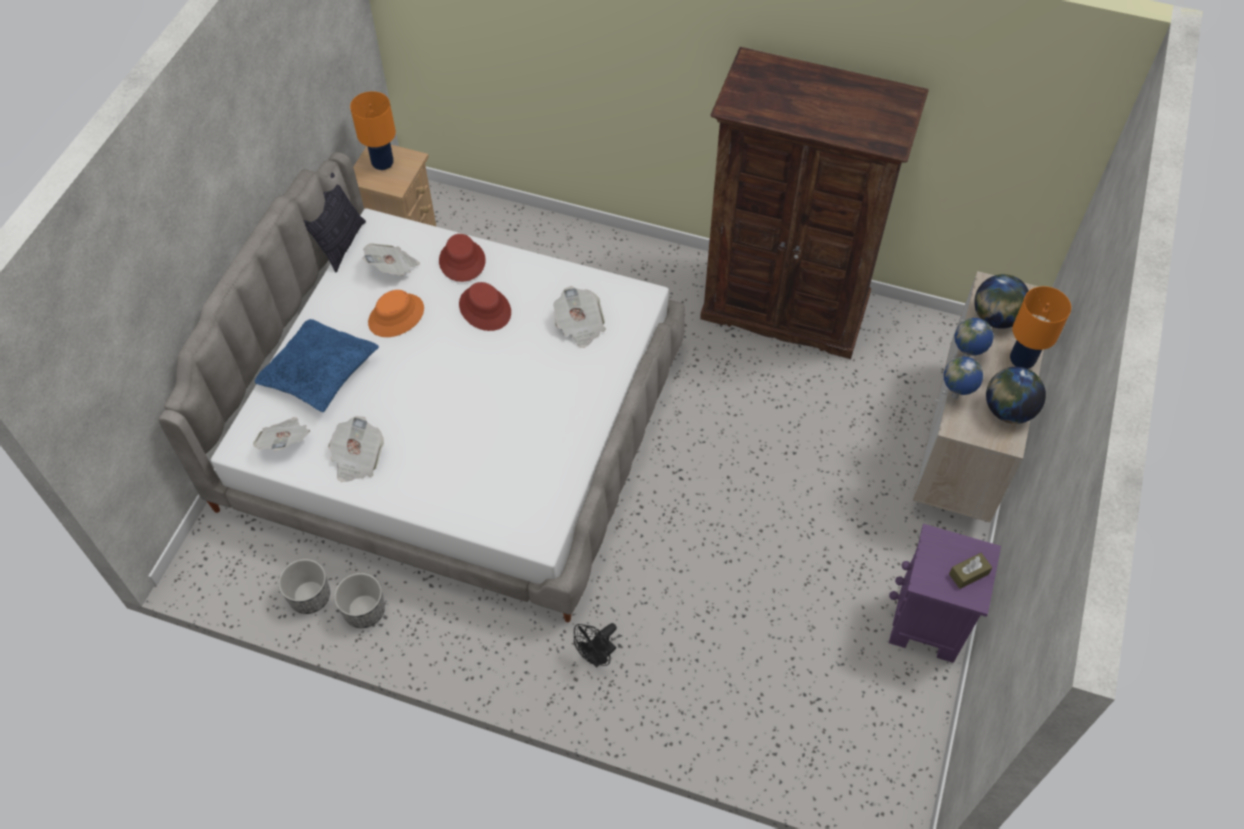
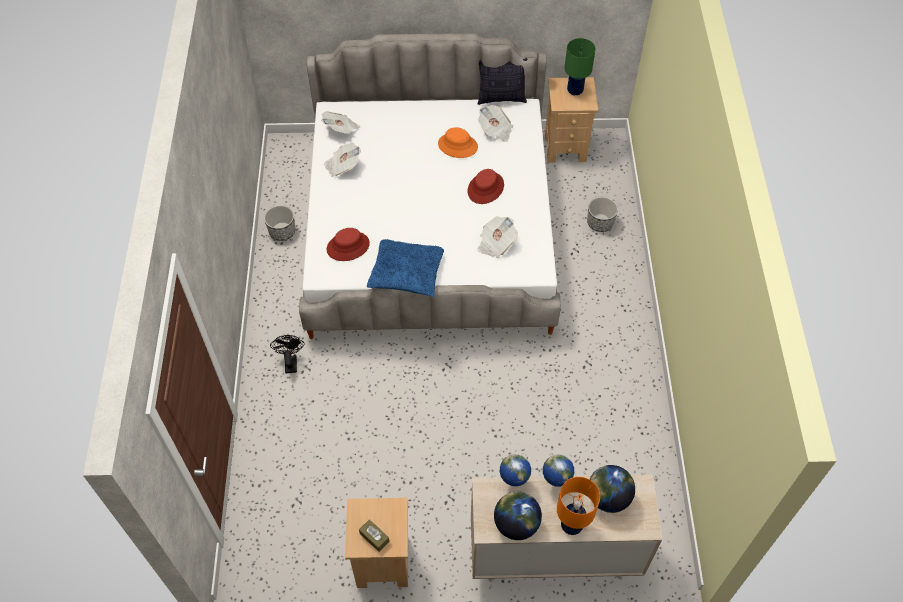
camera: 70 degrees right, 0 degrees up
(310, 596) = (283, 203): planter -> planter (600, 223)
(319, 373) = (397, 126): blue pillow -> blue pillow (407, 274)
(382, 164) = (574, 91): orange table lamp -> green table lamp
(462, 261) = (519, 162): red hat -> red hat (348, 246)
(597, 656) = (290, 361): black fan -> black fan turned 60 degrees clockwise
(785, 308) = (628, 394): brown wardrobe -> none
(925, 624) = (382, 561): purple nightstand -> beige nightstand

